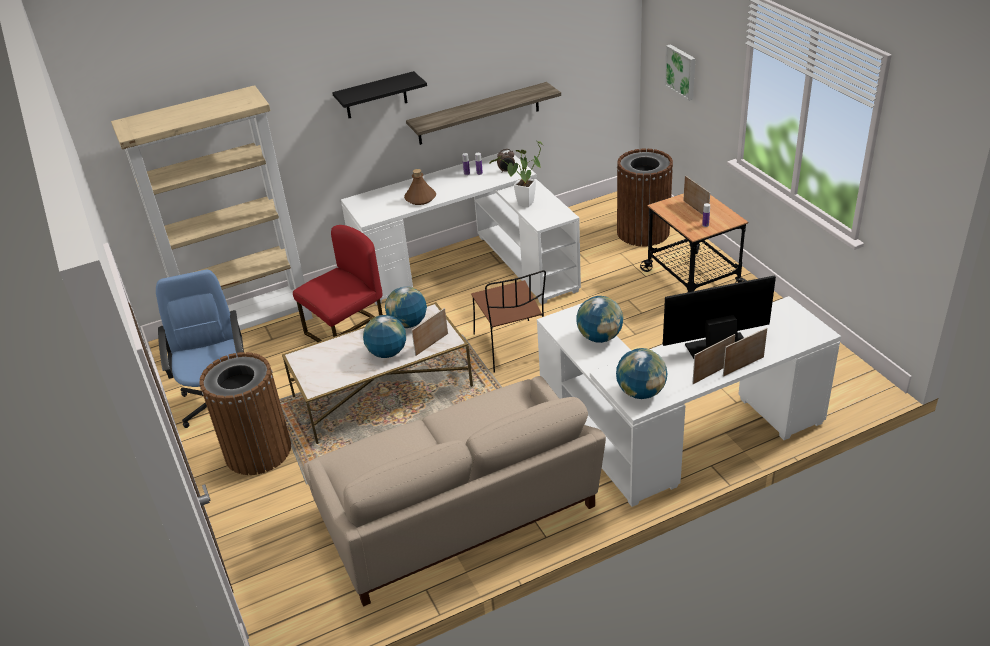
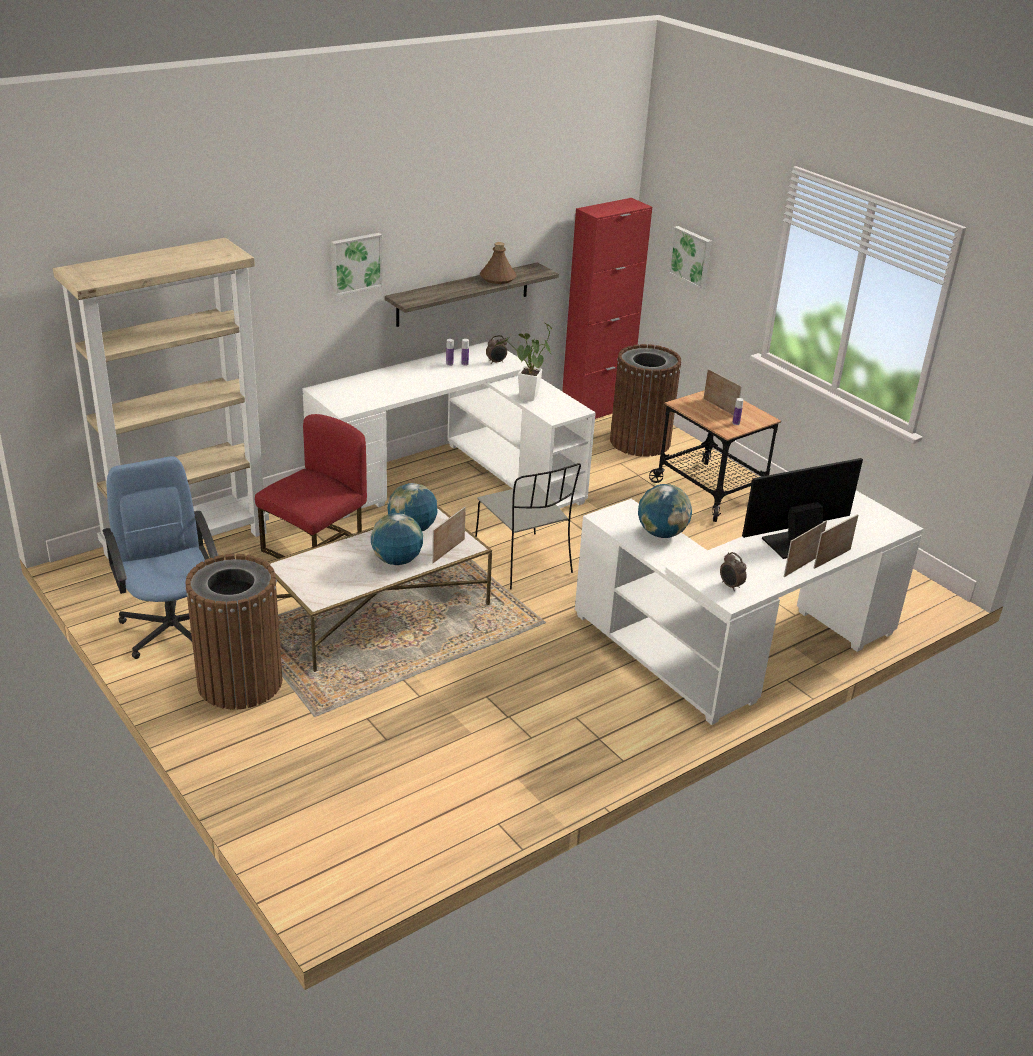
camera: 15 degrees left, 5 degrees down
(375, 96) = (355, 263): black shelf -> picture
(420, 198) = (402, 389): brown bottle -> brown bottle (498, 278)
(458, 513) = (512, 740): beige sofa -> none
(512, 347) = (524, 562): brown chair -> grey chair
(612, 202) = (595, 410): none -> red cabinet
(641, 392) = (730, 586): globe -> alarm clock

